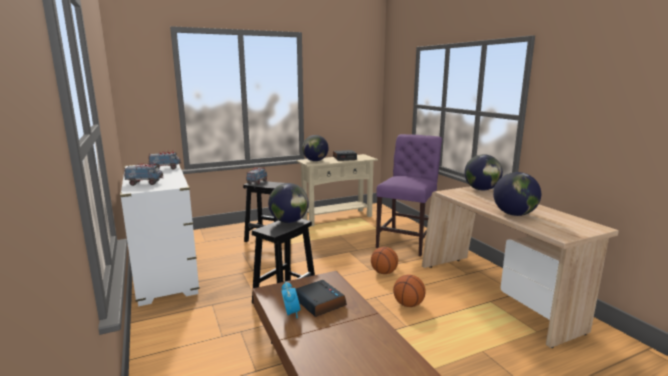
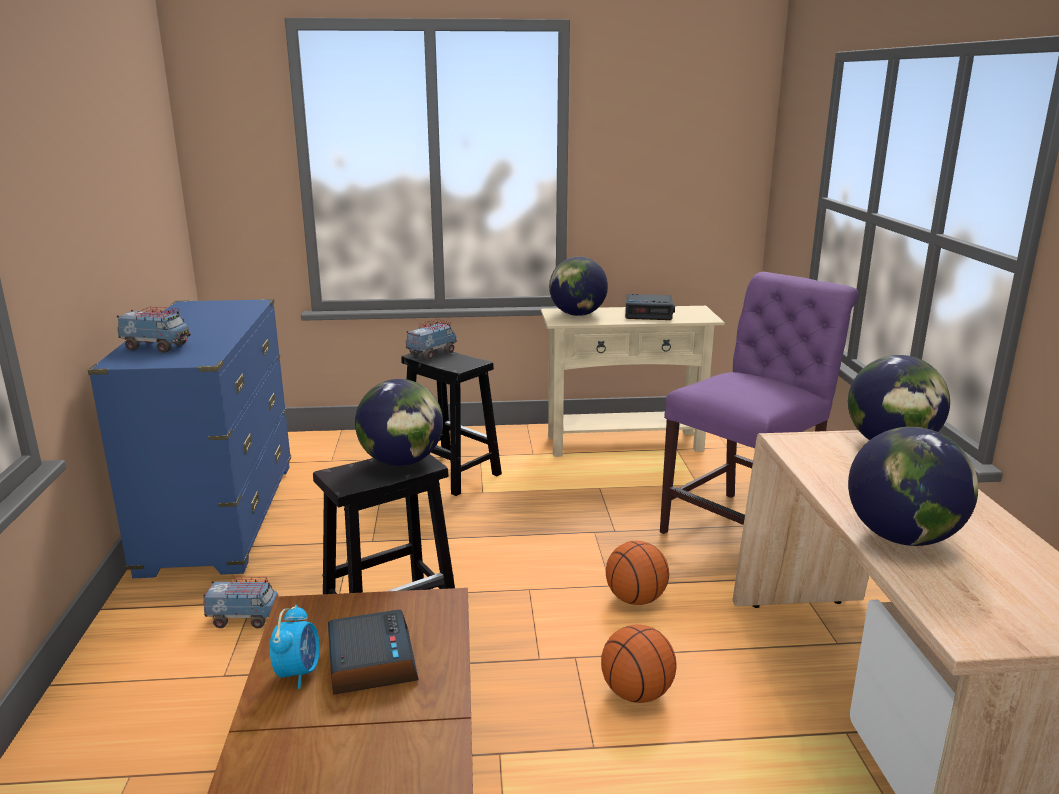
camera: 20 degrees right, 5 degrees up
(165, 168) = (231, 314): toy truck -> toy truck (244, 618)
(165, 273) = (221, 517): white dresser -> blue dresser

